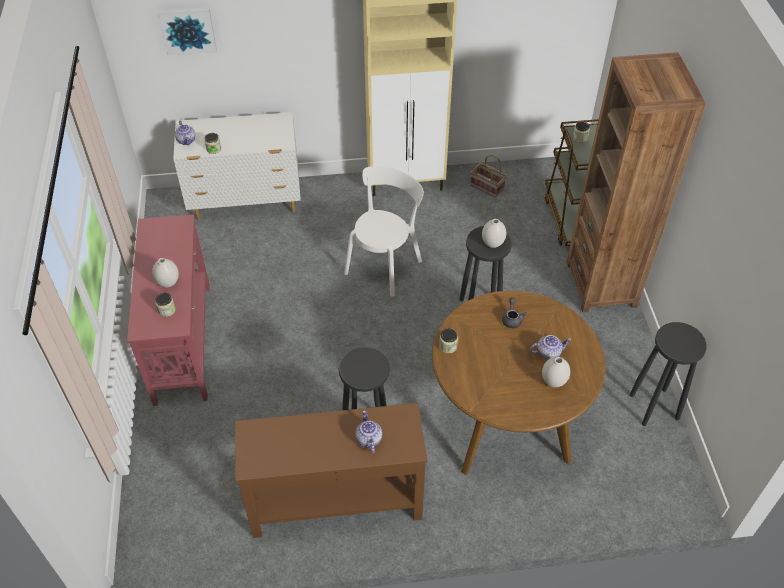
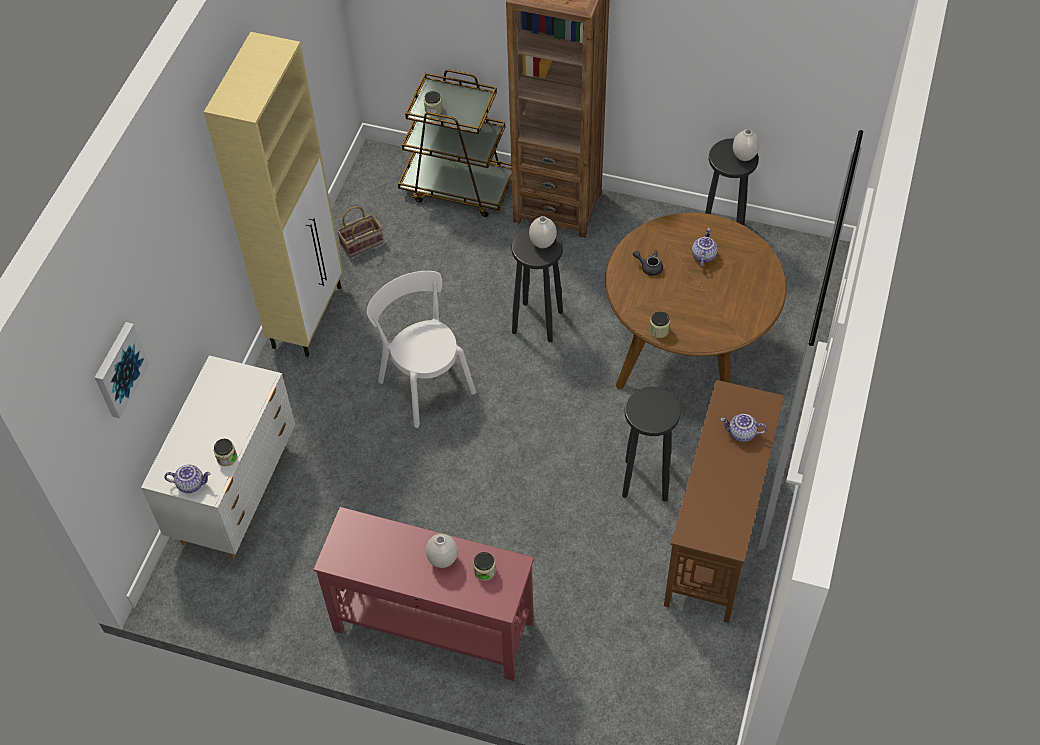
camera: 65 degrees left, 5 degrees up
(553, 382) = (738, 266): white vase -> white vase (744, 157)

